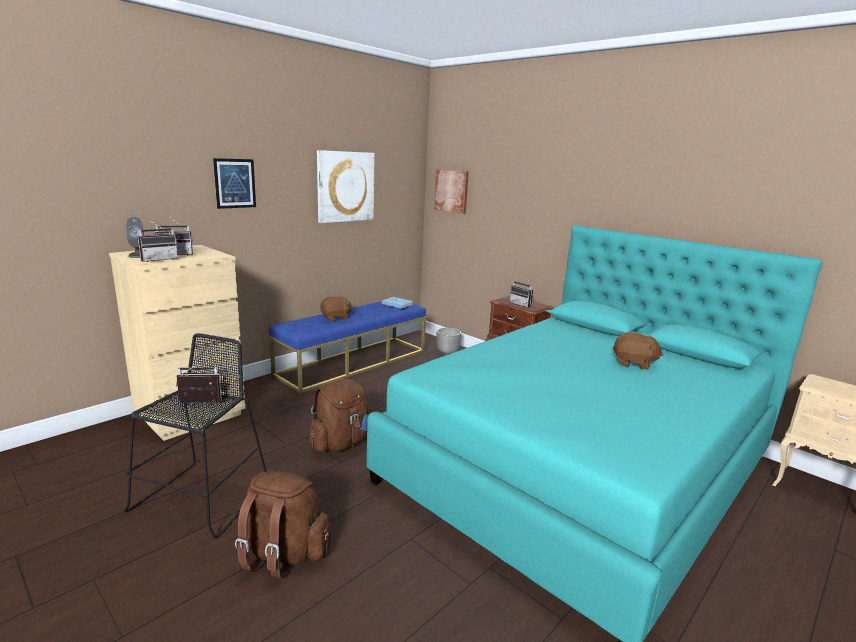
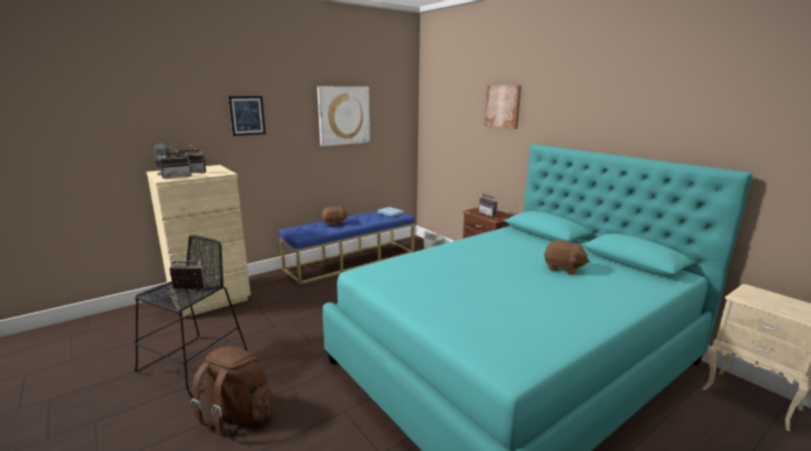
camera: 10 degrees right, 0 degrees up
(341, 443) = (317, 327): brown backpack -> none
(451, 191) = (437, 116): picture -> picture (503, 106)

